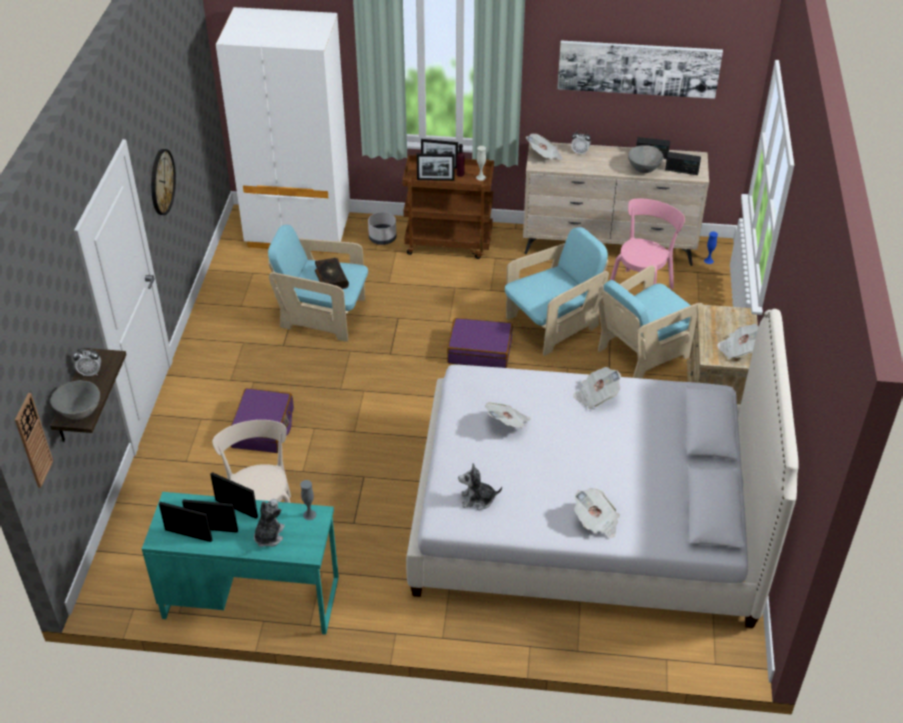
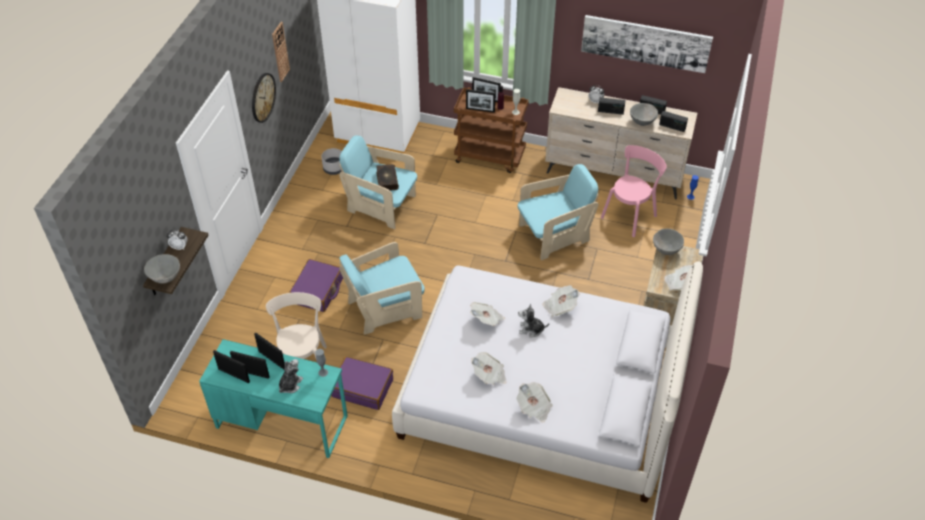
camera: 10 degrees right, 5 degrees up
(33, 441) = (126, 296): wall clock -> wall clock (280, 52)
(382, 238) = (440, 146): grey planter -> grey planter (334, 168)
(478, 499) = (450, 377): plush toy -> plush toy (531, 329)
(480, 351) = (493, 249): purple suitcase -> purple suitcase (362, 388)
(544, 156) = (566, 101): newspaper -> newspaper (489, 375)
(601, 161) = (610, 111): none -> radio
(644, 351) = (619, 266): turquoise armchair -> turquoise armchair (385, 308)
(710, 313) = (666, 250): none -> grey bowl

